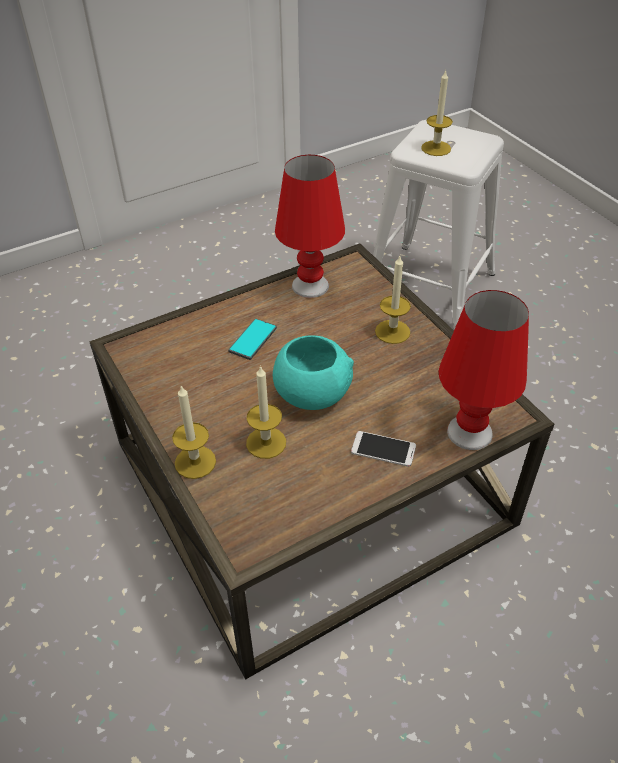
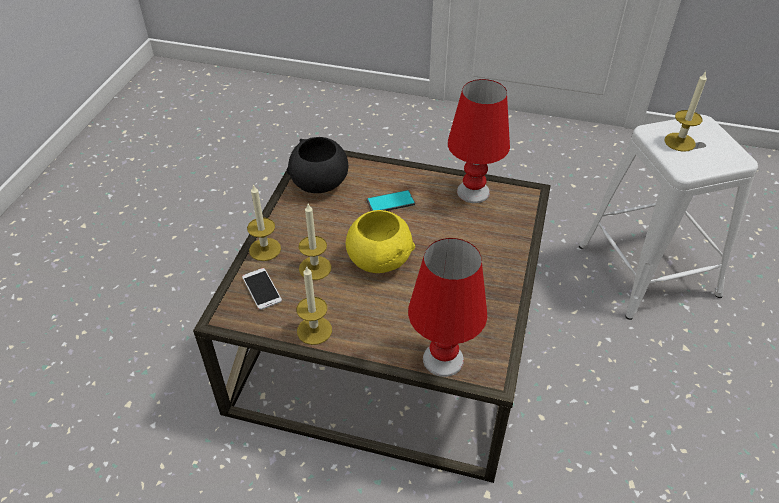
camera: 45 degrees right, 0 degrees up
(163, 367) = (320, 184): none -> black bowl
(311, 394) = (379, 260): turquoise bowl -> yellow bowl
(383, 449) = (374, 325): phone -> phone (261, 289)
(392, 331) = (486, 258): candle -> candle (314, 330)

